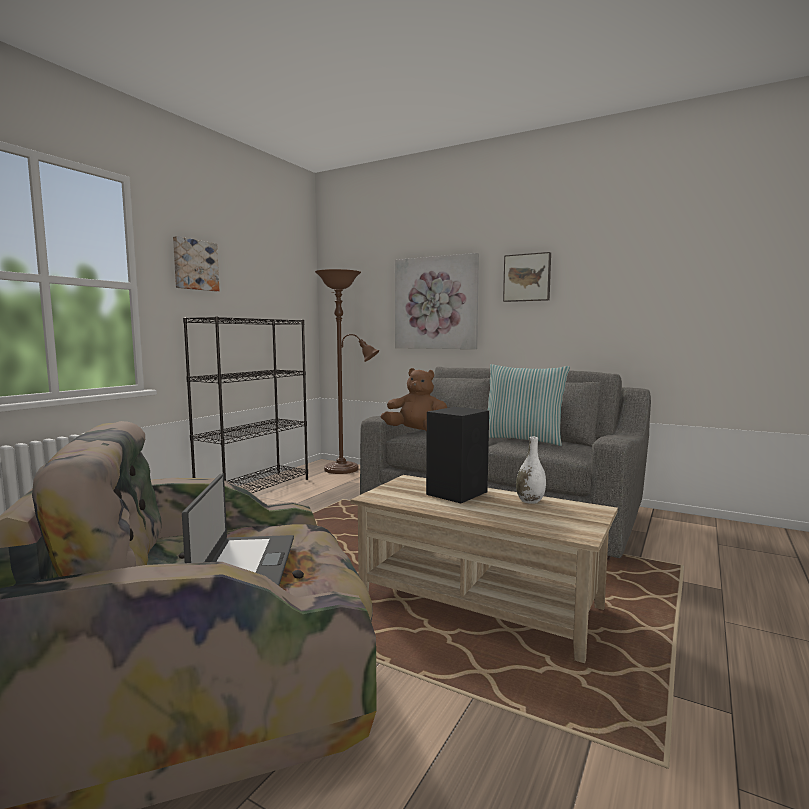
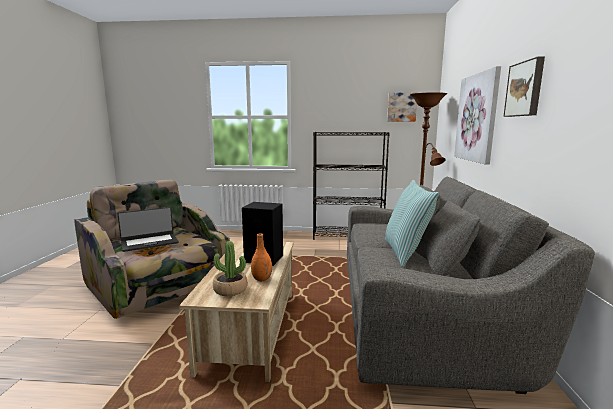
camera: 65 degrees right, 5 degrees up
(195, 265) = (326, 101): picture -> picture (401, 107)
(416, 432) = (372, 223): brown plush toy -> none
(530, 501) = (261, 279): white vase -> orange vase
(558, 517) = (230, 290): none -> potted plant

